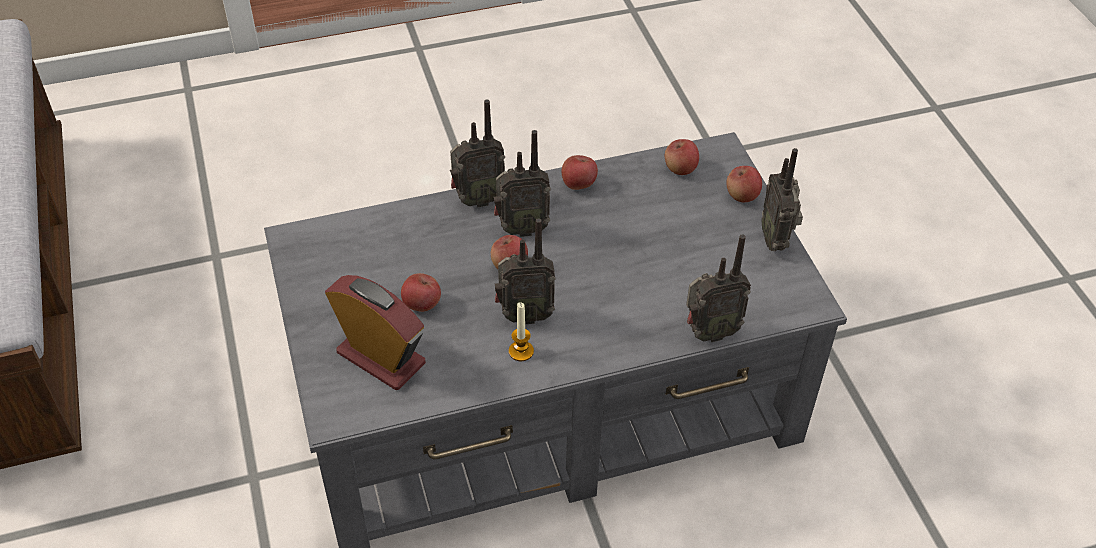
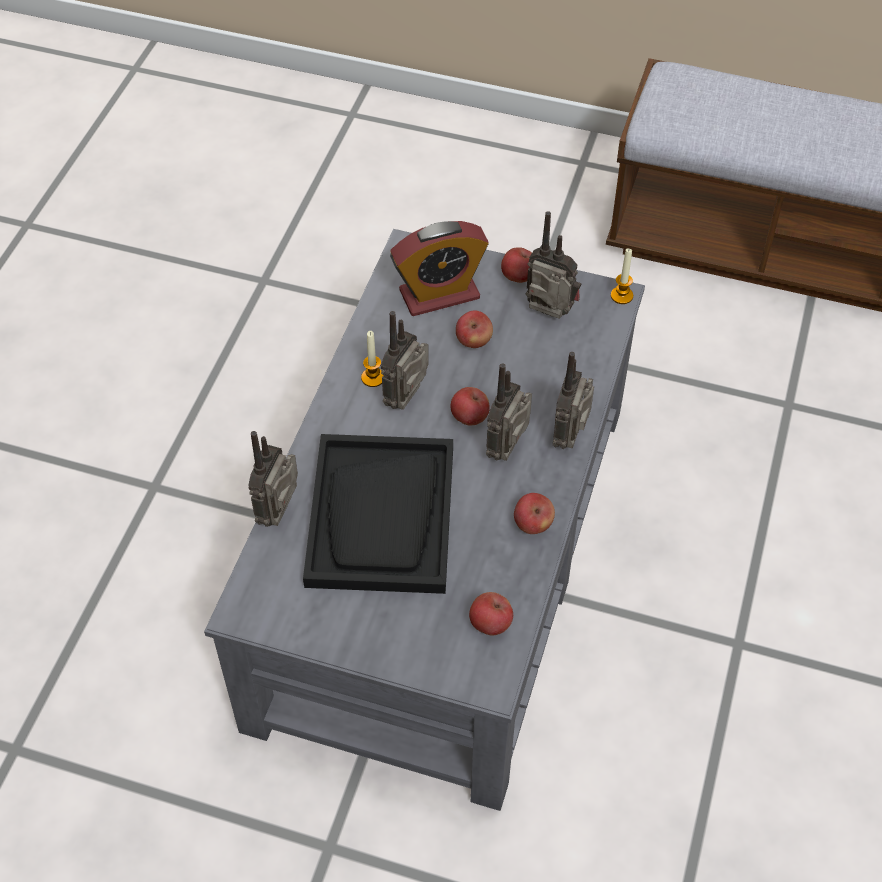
camera: 125 degrees right, 5 degrees up
(290, 234) = (621, 296): none -> candle
(652, 269) = (381, 516): none -> black tray
(742, 196) = (412, 653): apple -> apple (518, 277)
(776, 240) = (334, 640): radio -> radio (548, 316)

